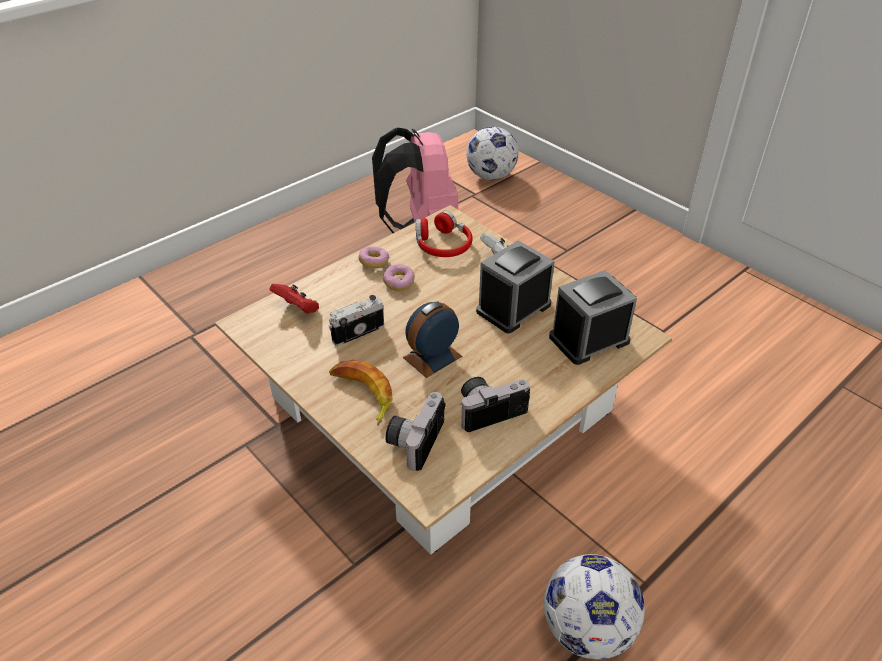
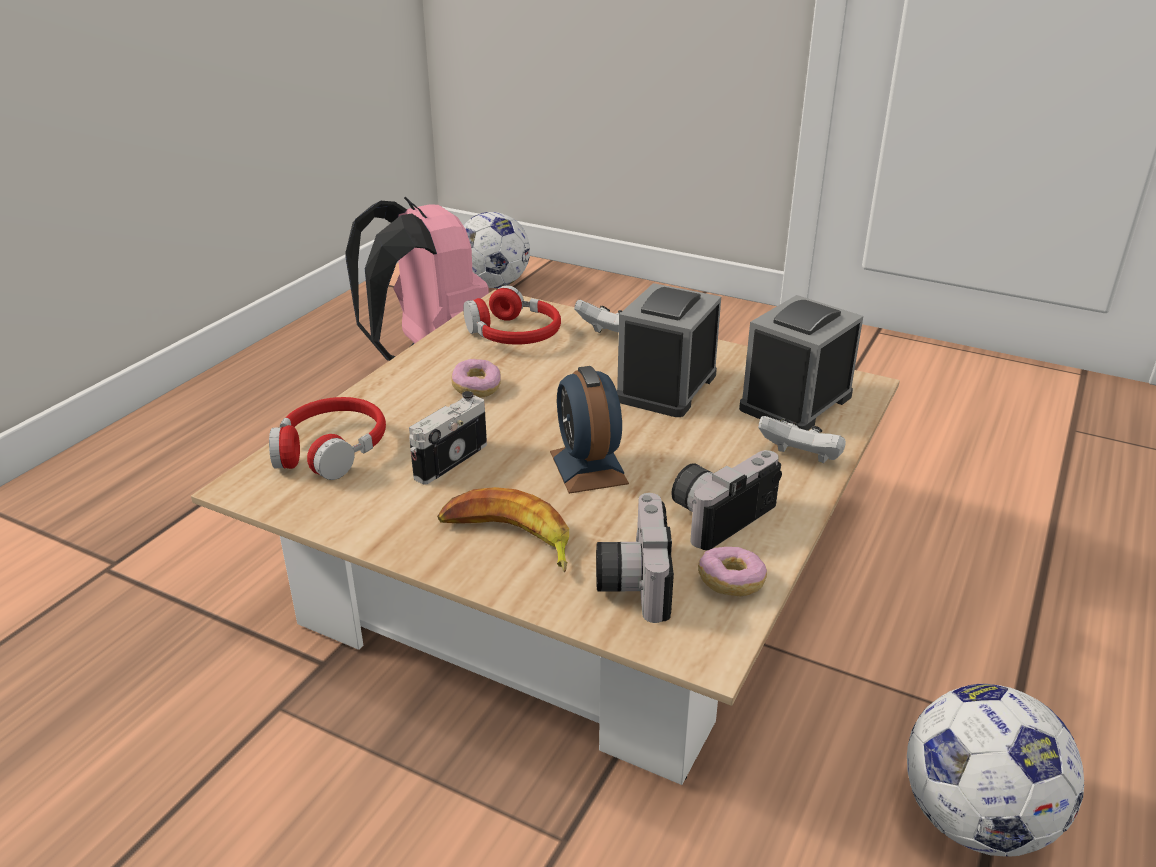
camera: 20 degrees left, 10 degrees down
(298, 309) = (331, 450): red game controller -> red headphones
(374, 263) = (422, 371): donut -> donut (731, 583)
(432, 357) = (588, 467): alarm clock -> alarm clock turned 45 degrees counterclockwise
(564, 383) = (800, 458): none -> white game controller

